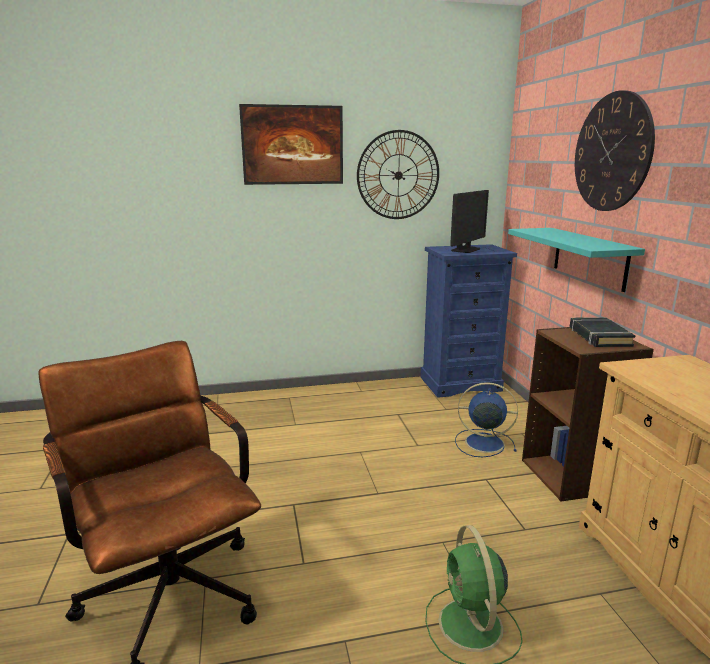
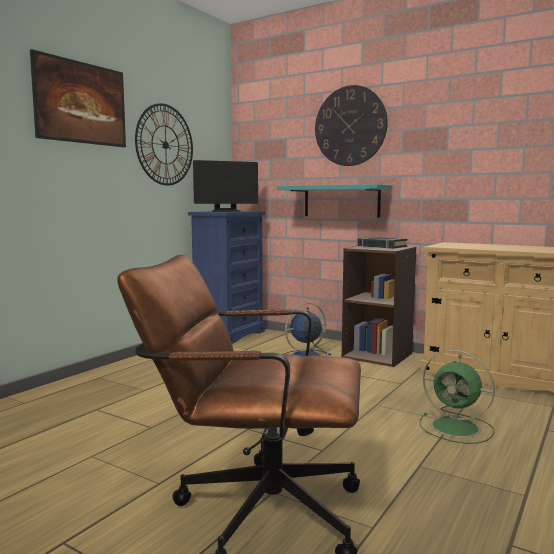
camera: 45 degrees left, 10 degrees down
(465, 250) = (226, 211): monitor -> monitor turned 75 degrees clockwise

